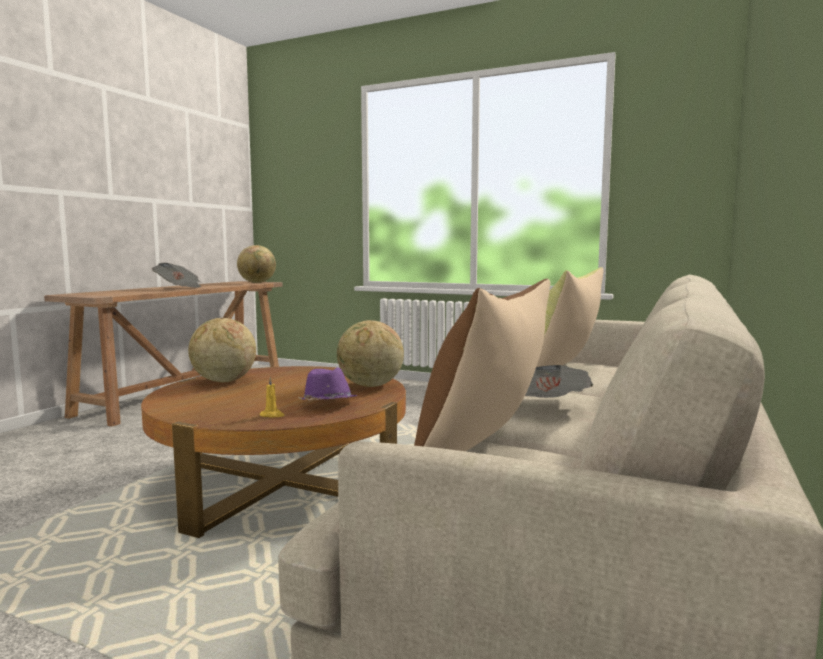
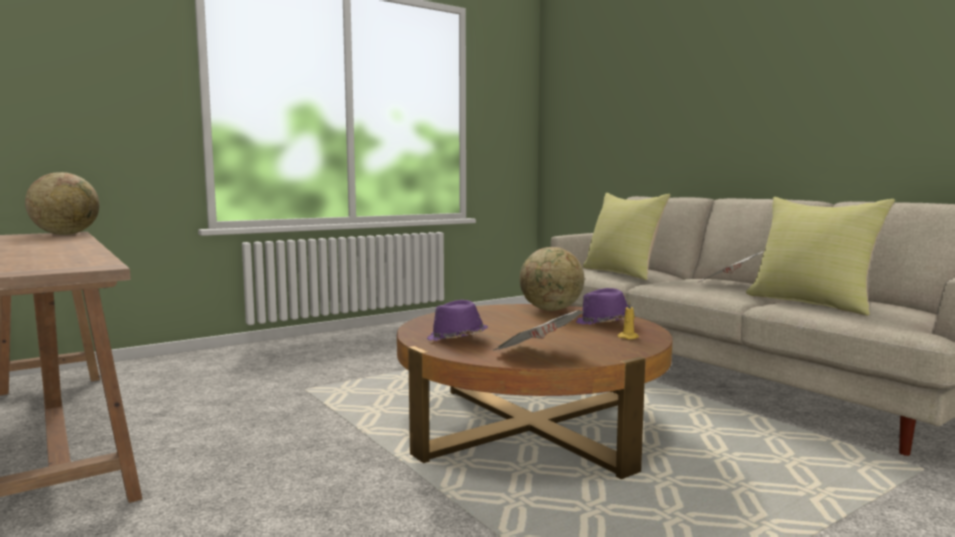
camera: 60 degrees left, 0 degrees up
(179, 289) = (73, 249): newspaper -> newspaper (537, 355)
(223, 381) = (456, 339): globe -> purple hat
(482, 451) = (812, 303): brown pillow -> yellow pillow

